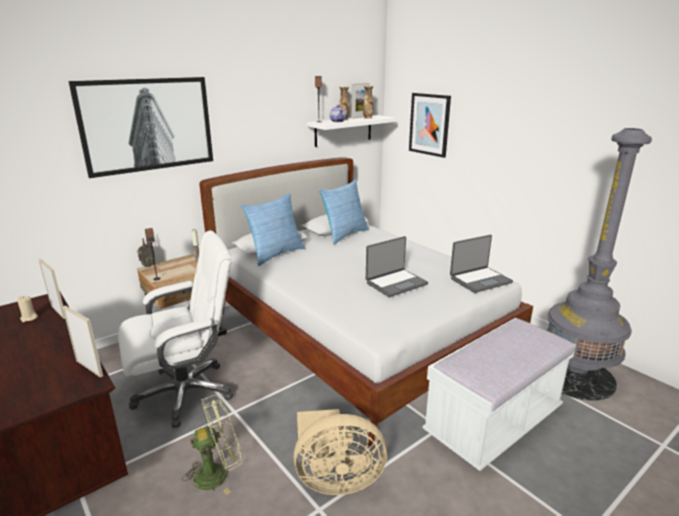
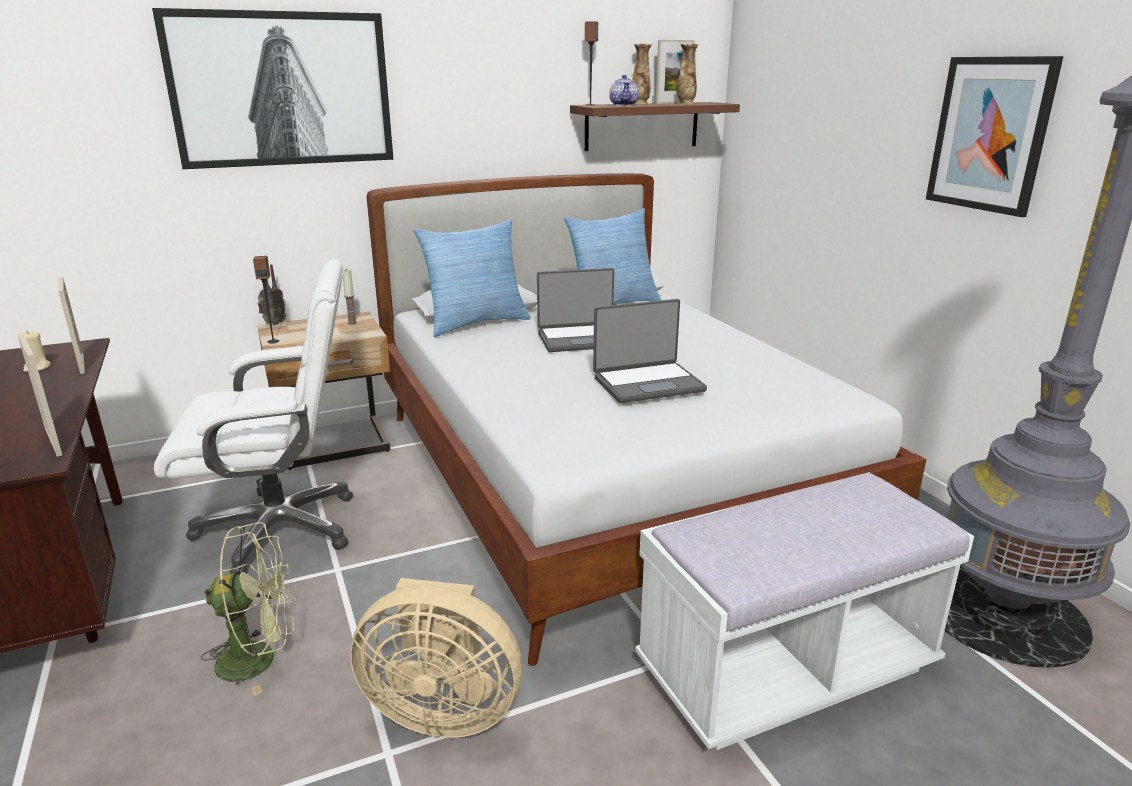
camera: 15 degrees right, 0 degrees up
(343, 130) = (642, 126): white shelf -> brown shelf
(429, 124) = (795, 115): picture -> picture (990, 134)
(479, 280) = (816, 395): laptop -> laptop (581, 339)

